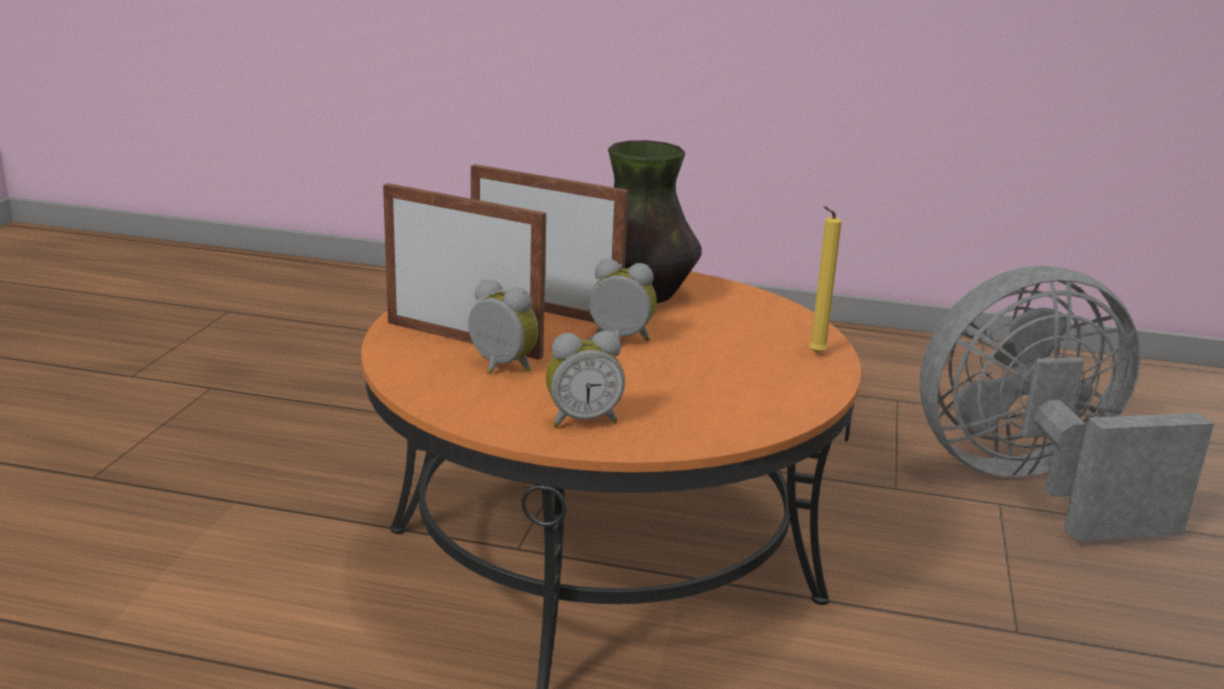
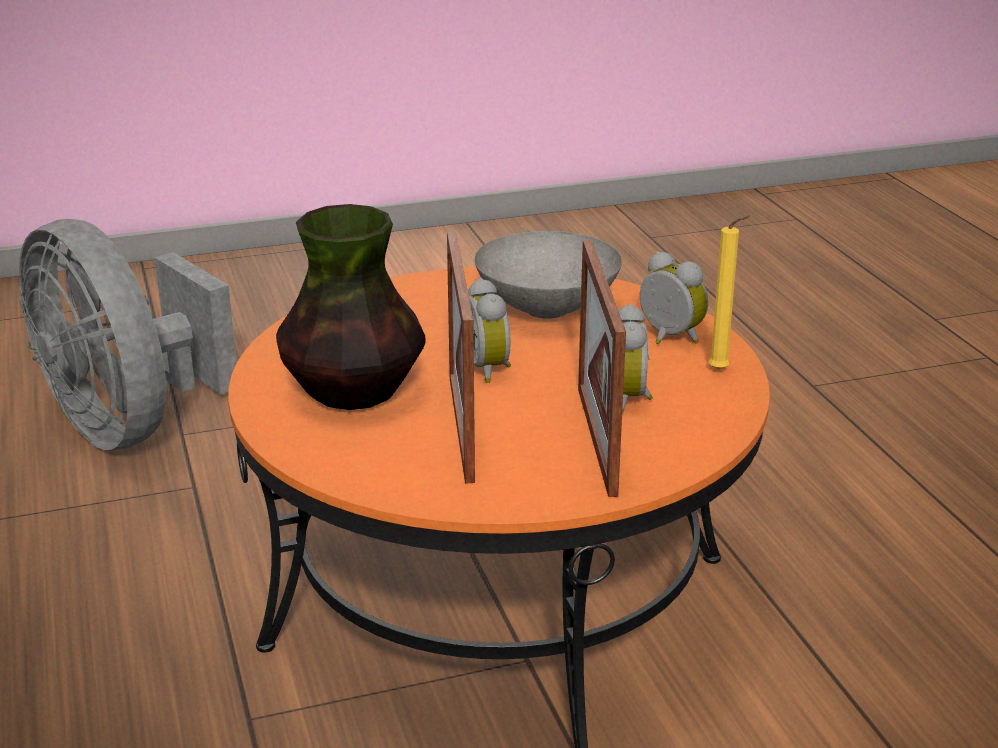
camera: 120 degrees left, 5 degrees up
(713, 392) = (544, 308): none -> grey bowl
(814, 354) = (408, 290): yellow candle -> yellow candle (721, 371)

